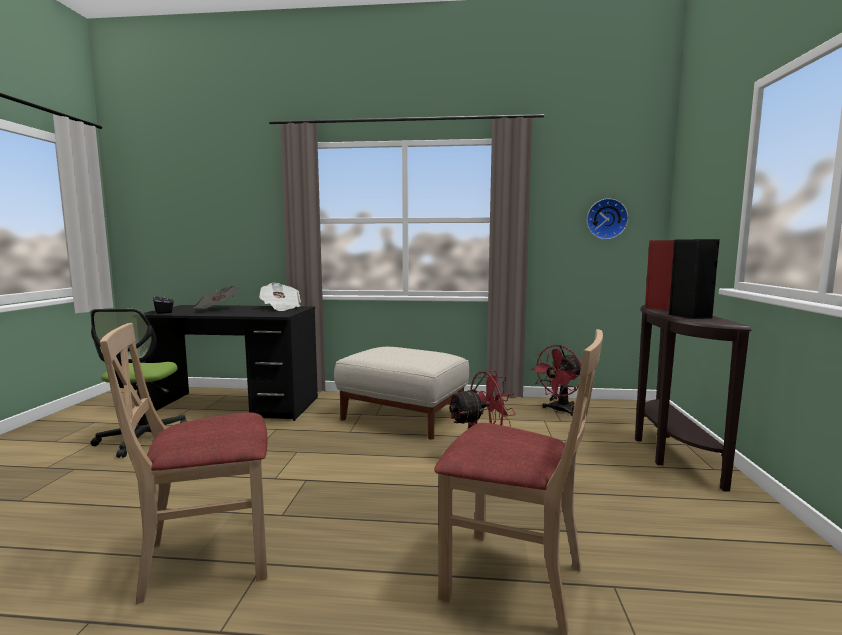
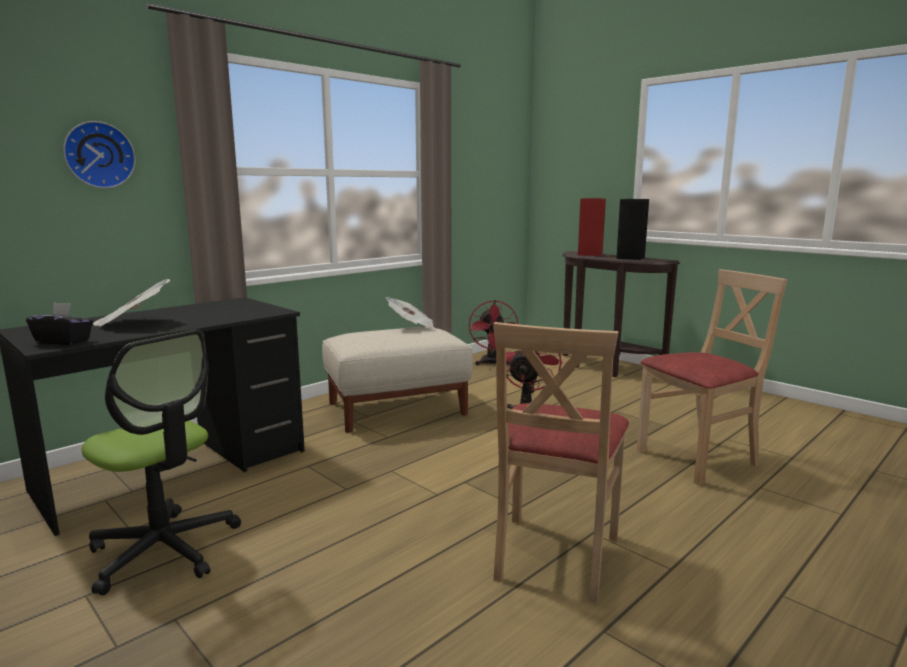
camera: 50 degrees left, 5 degrees up
(280, 308) = (218, 305): newspaper -> newspaper (412, 326)
(606, 219) = (495, 175): wall clock -> wall clock (98, 155)

